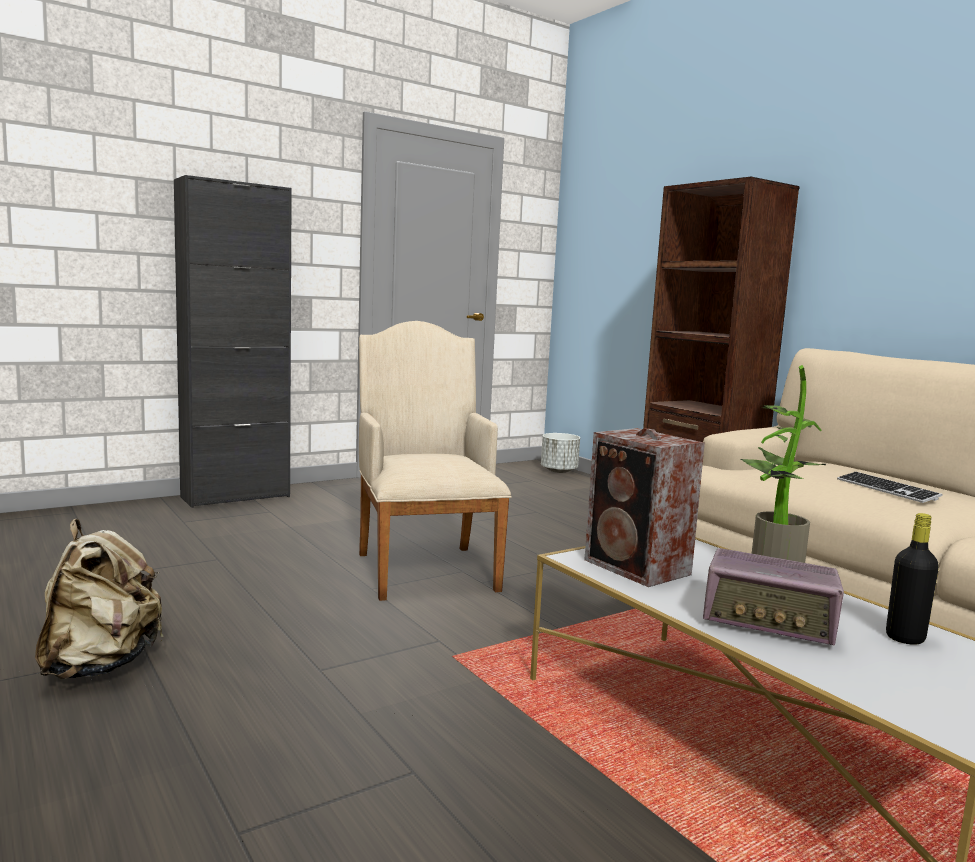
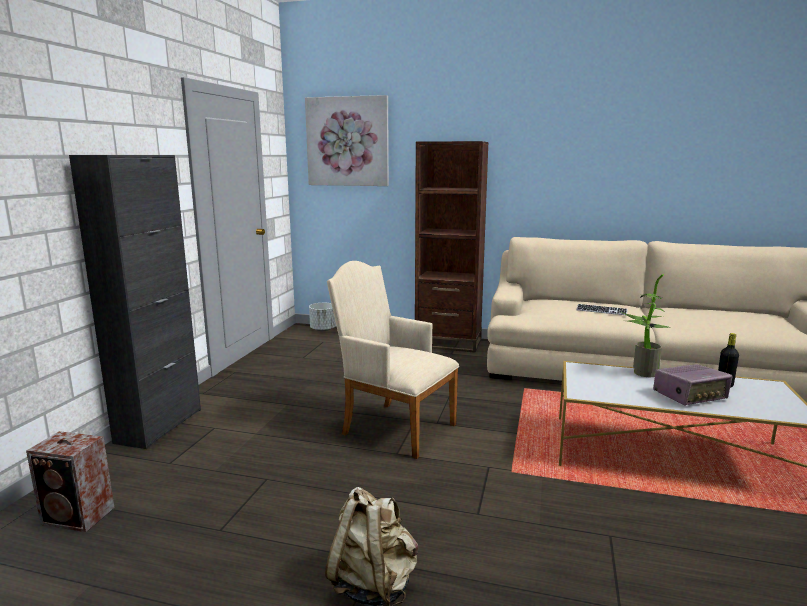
camera: 40 degrees left, 5 degrees up
(619, 202) = (347, 141): none -> picture
(638, 568) = (606, 389): speaker -> speaker (79, 516)

